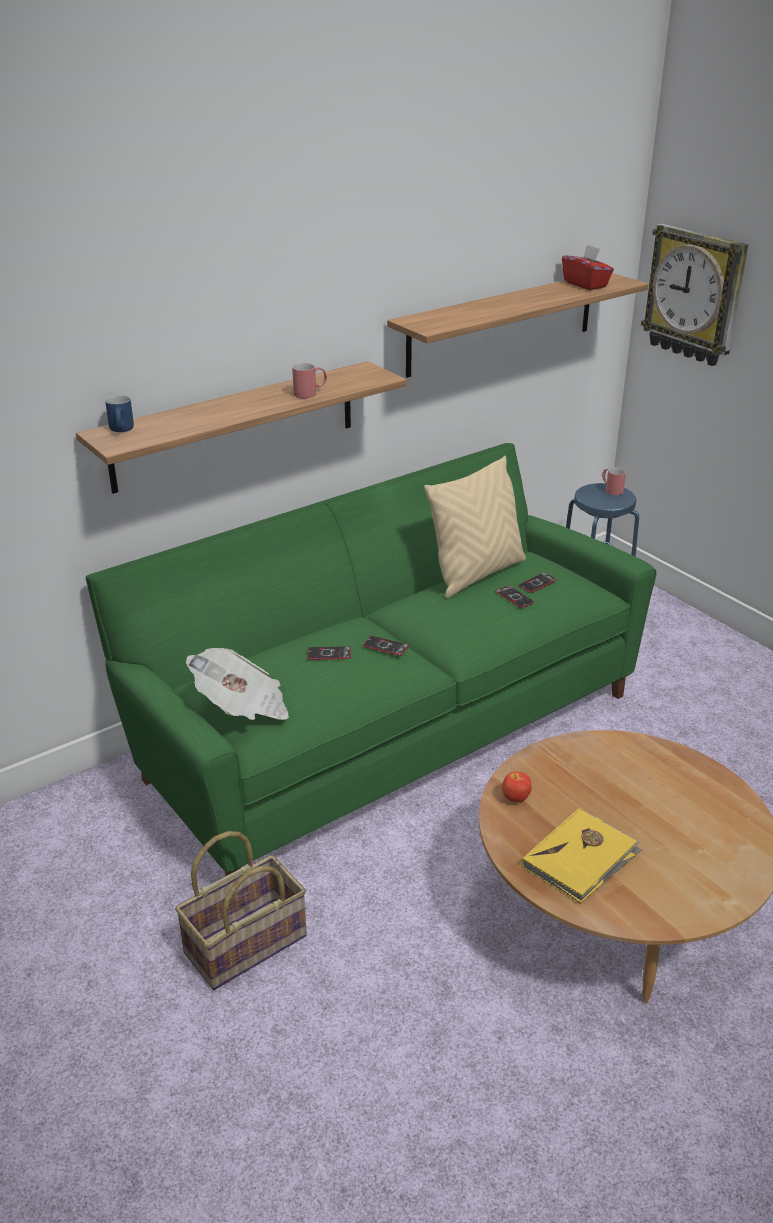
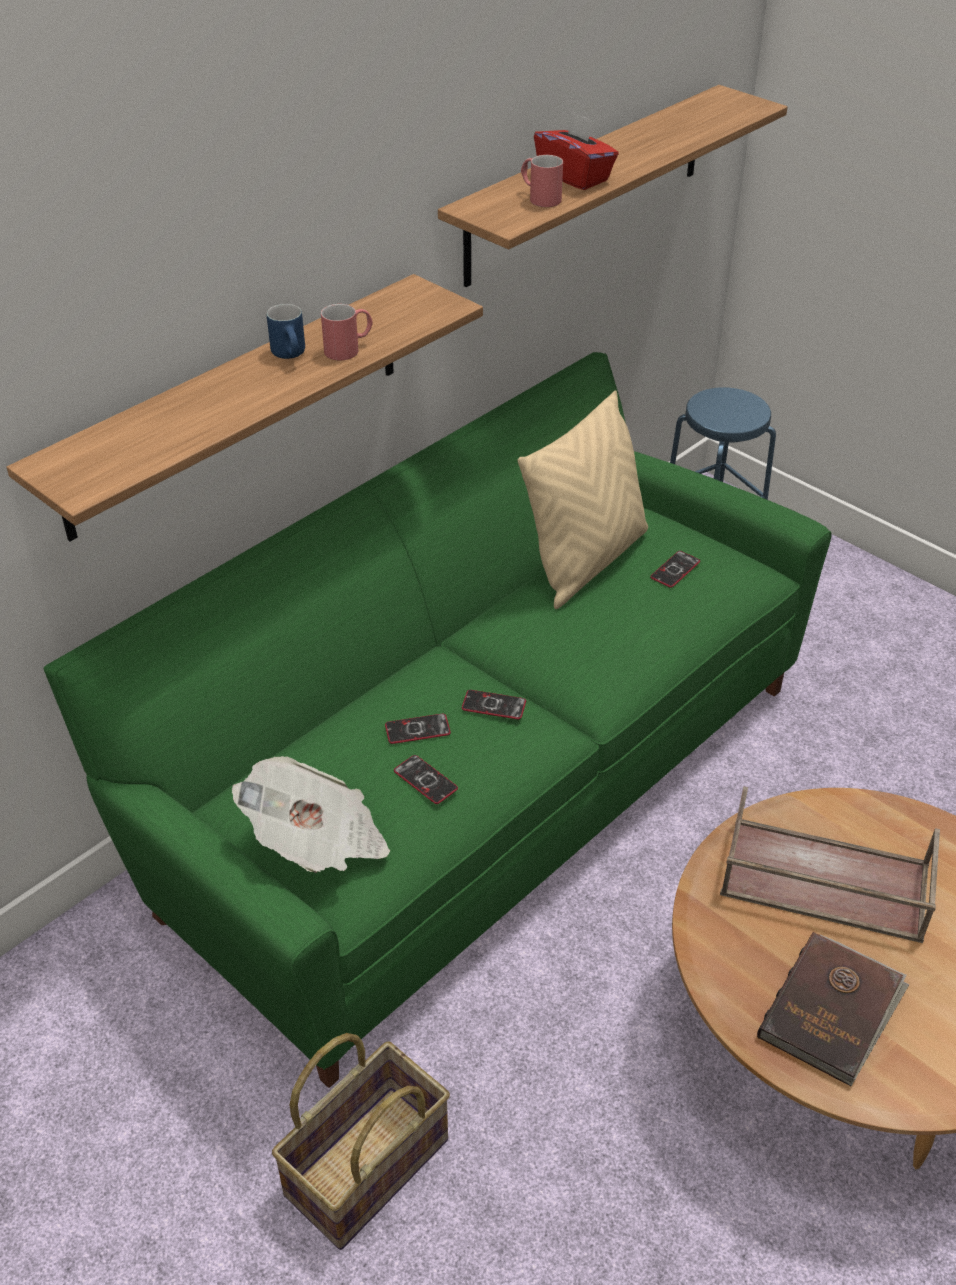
camera: 10 degrees left, 10 degrees up
(123, 431) = (83, 456): blue mug -> blue mug (293, 355)
(514, 597) = (650, 598): phone -> phone (425, 780)
(515, 799) = (720, 924): apple -> none
(581, 859) = (832, 1011): yellow book -> brown book
(586, 284) = (701, 114): red tissue box -> red tissue box (575, 176)
(597, 783) = (822, 881): none -> brown tray
(611, 489) = (733, 398): red mug -> red mug (539, 198)
(695, 295) = (848, 116): wall clock -> none

